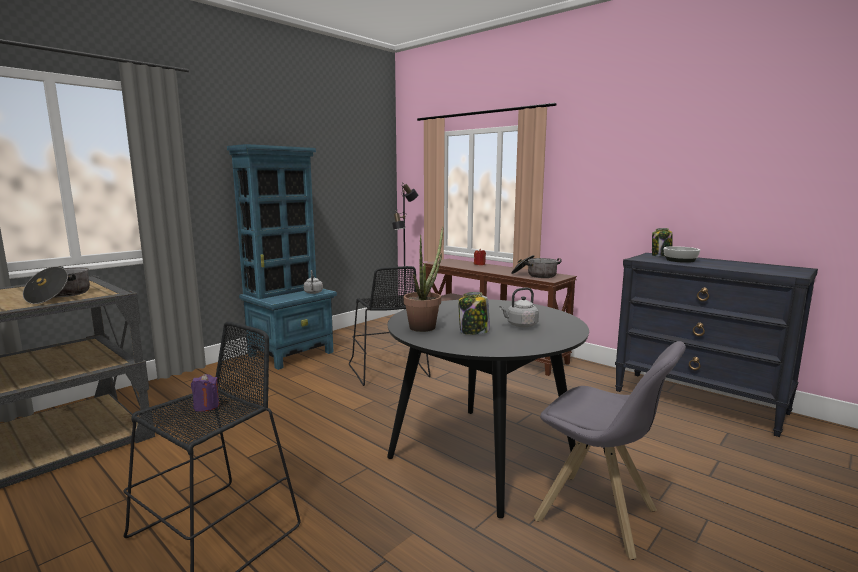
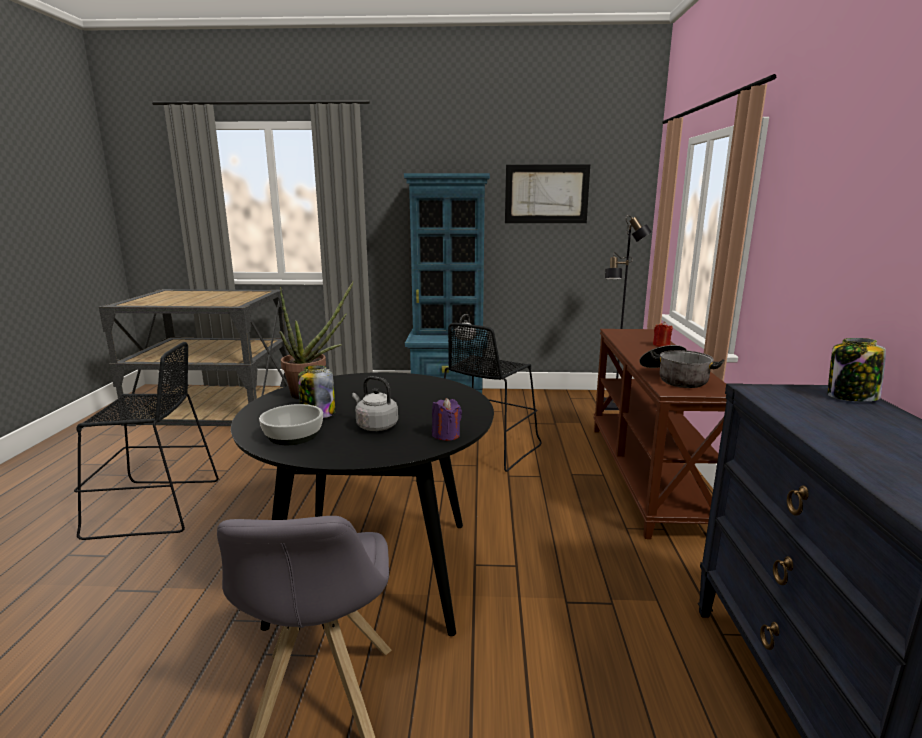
camera: 50 degrees right, 5 degrees up
(59, 295) = (215, 301): cooking pot -> none
(206, 406) = (145, 405): purple candle -> purple candle (446, 435)
(334, 167) = (546, 194): none -> picture
(680, 260) = (836, 416): bowl -> bowl (294, 435)

